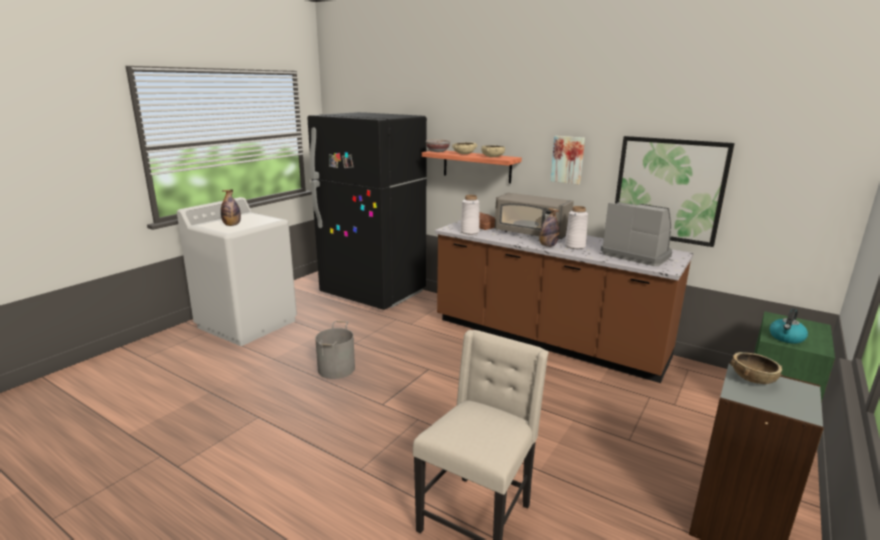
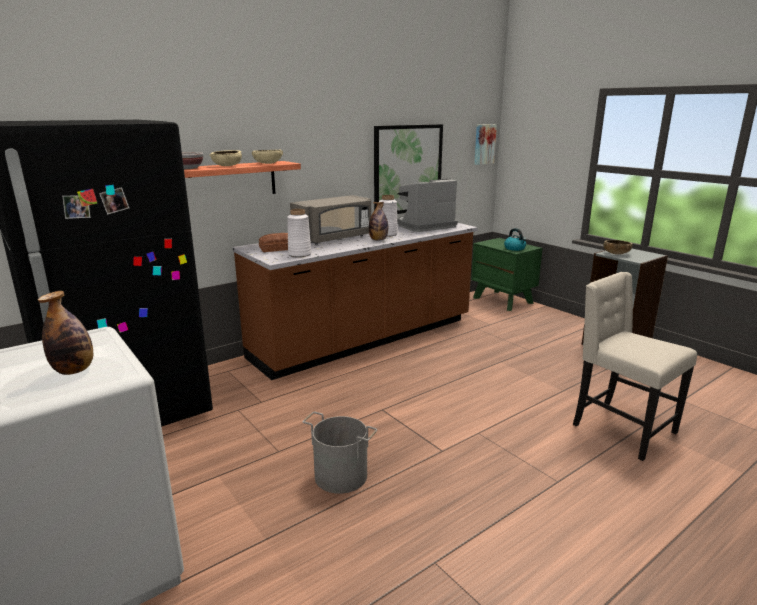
camera: 70 degrees left, 0 degrees up
(568, 159) = (330, 155): picture -> picture (484, 144)

